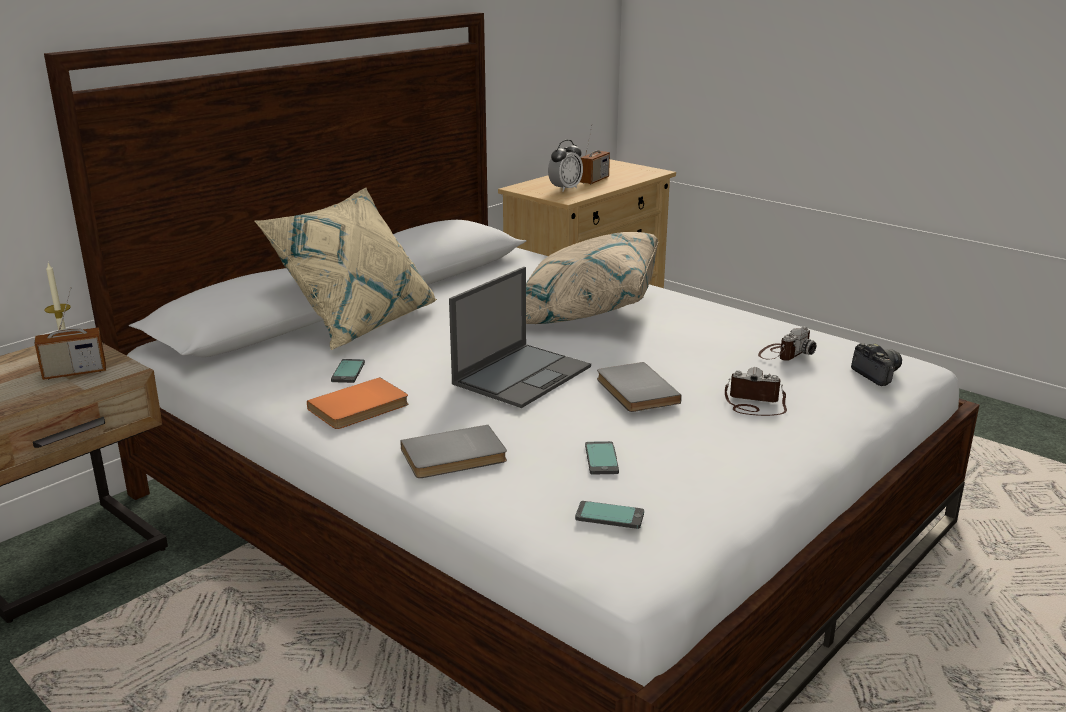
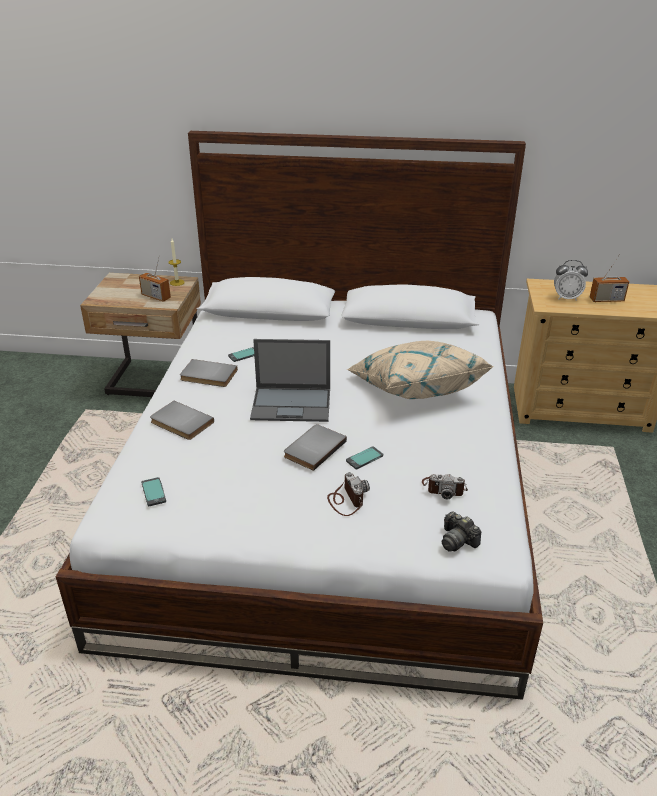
camera: 55 degrees right, 10 degrees up
(357, 323) = (306, 331): beige pillow -> none
(360, 408) = (208, 376): orange book -> grey book
(602, 459) = (211, 467): phone -> phone (364, 458)
(876, 374) = (457, 541): camera -> camera turned 105 degrees clockwise

